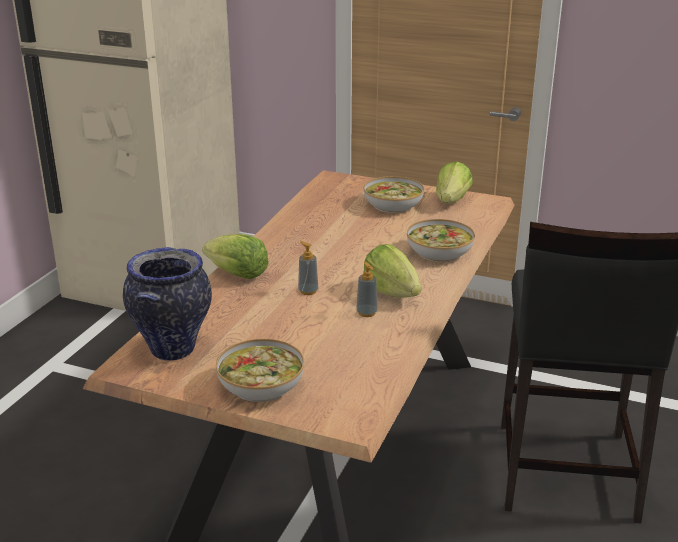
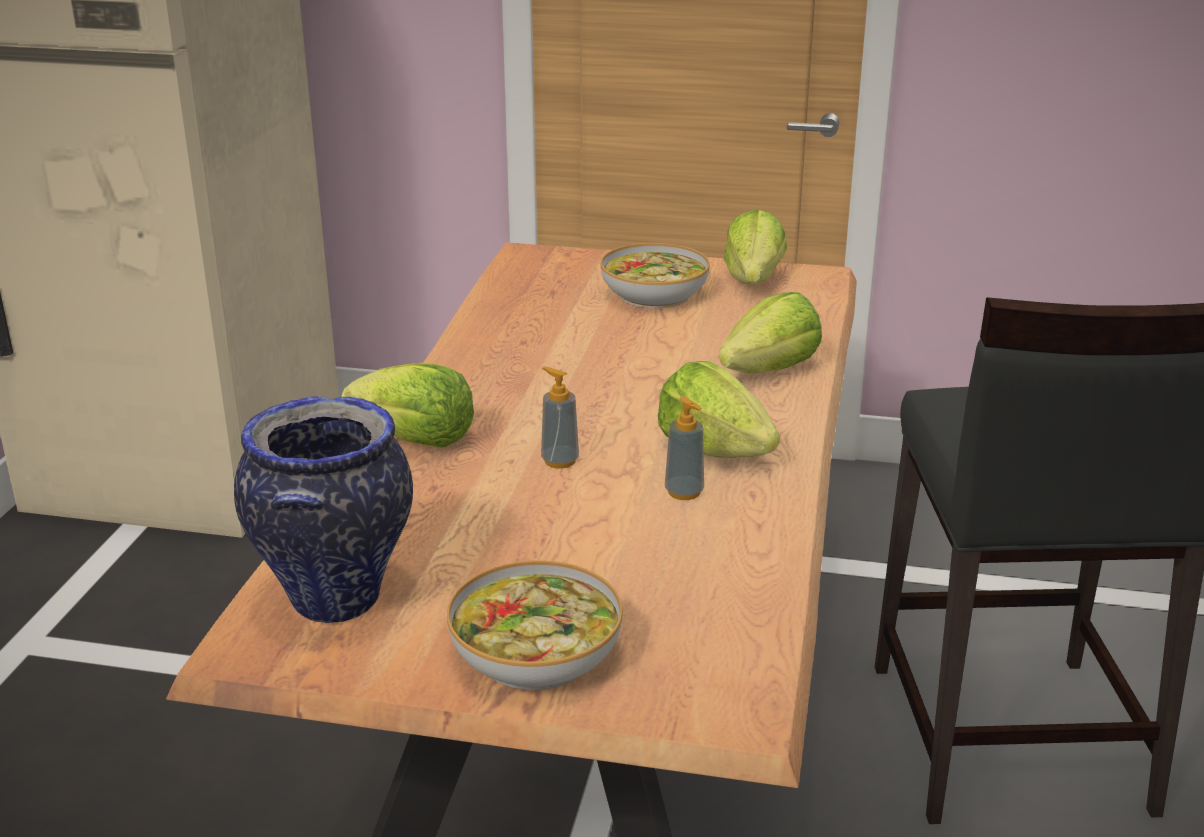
camera: 10 degrees left, 0 degrees up
(440, 252) = (770, 370): bowl -> lettuce

